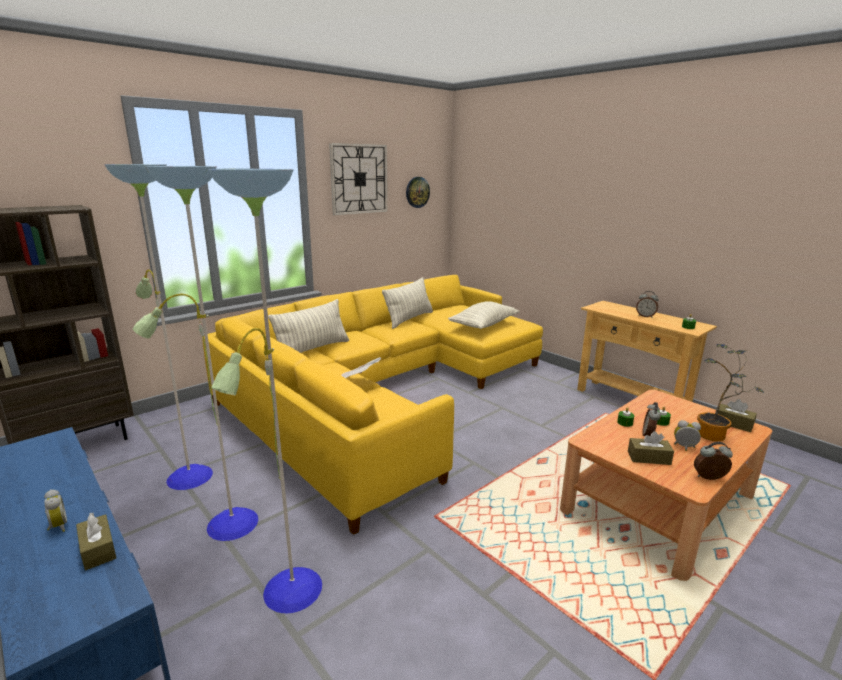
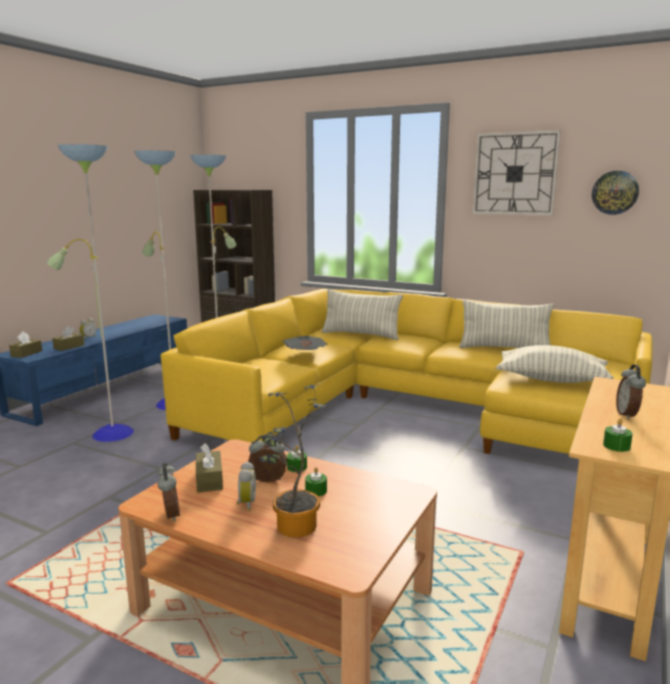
camera: 70 degrees right, 5 degrees down
(733, 423) = (353, 551): brown tissue box -> brown tissue box (26, 353)

